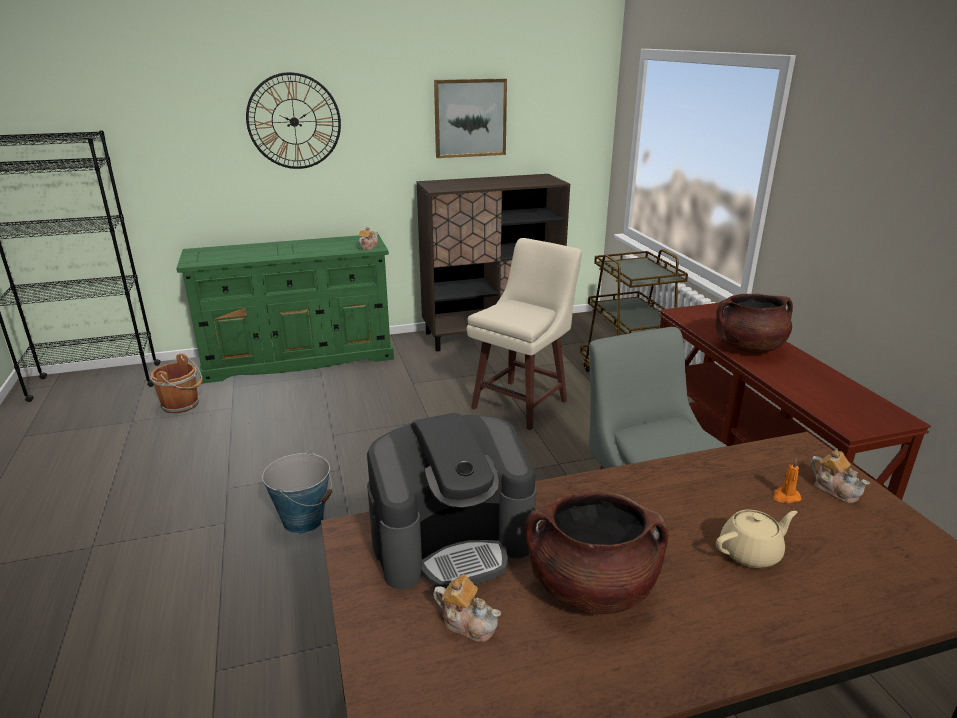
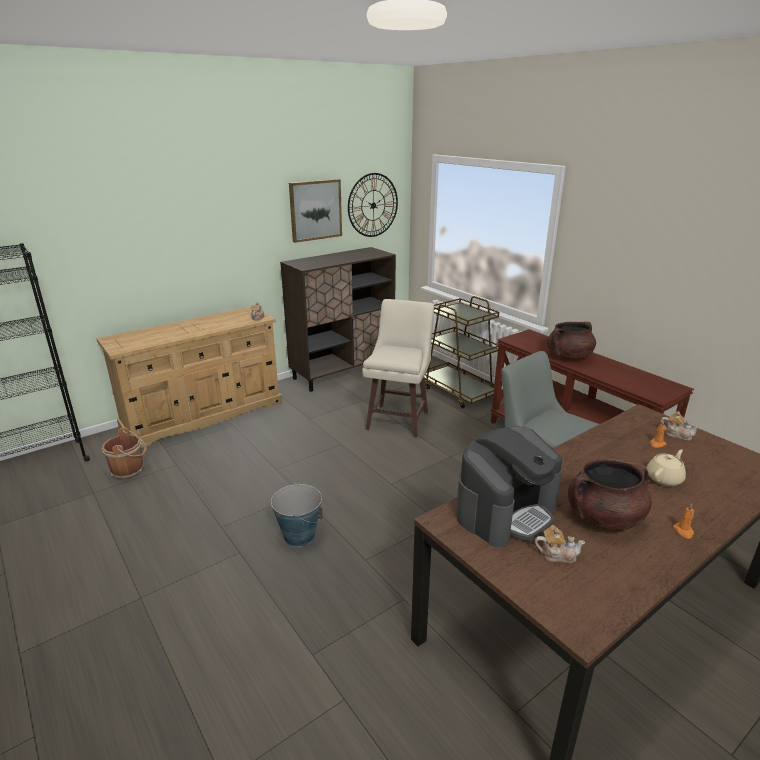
camera: 20 degrees left, 0 degrees up
(294, 121) = (185, 222): wall clock -> wall clock (373, 205)
(300, 358) = (204, 414): green dresser -> beige dresser
(710, 645) = (683, 531): none -> orange candle

